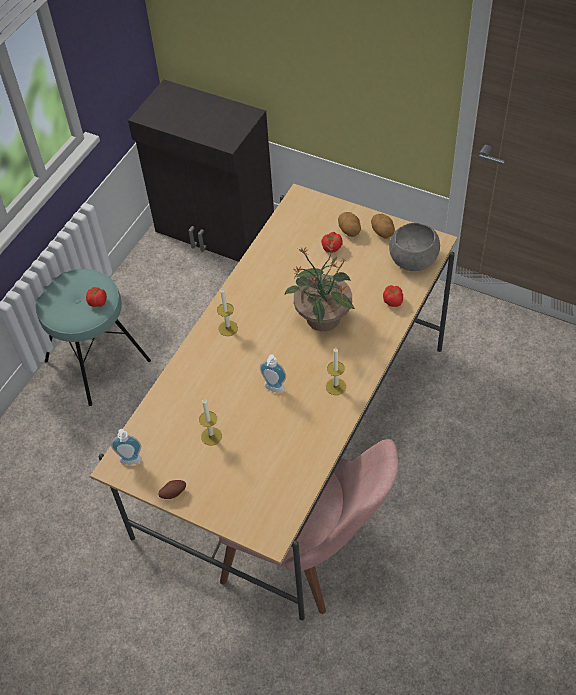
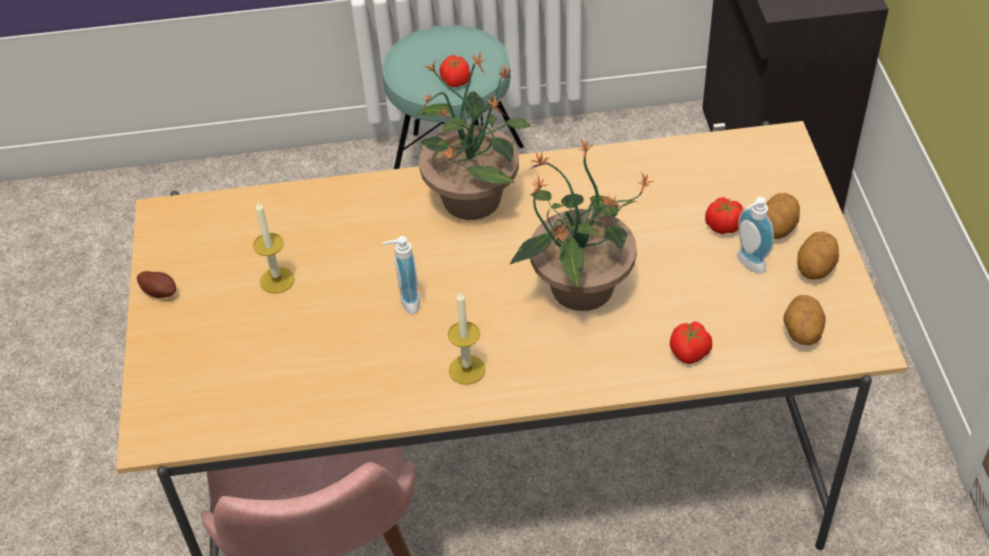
camera: 55 degrees right, 5 degrees down
(130, 462) = (180, 225): soap dispenser -> soap dispenser (747, 264)
(228, 328) = (472, 197): candle -> potted plant
(413, 258) = (801, 333): grey bowl -> potato

